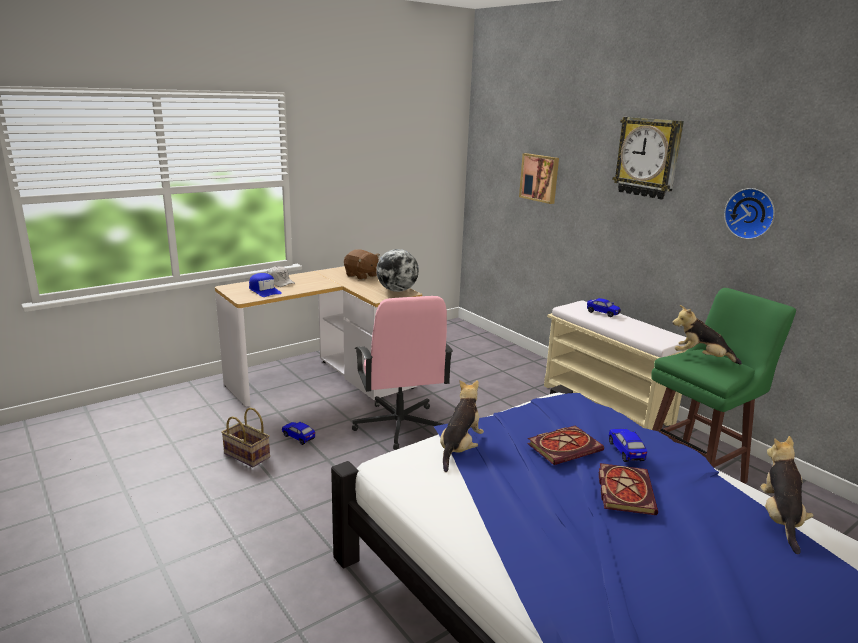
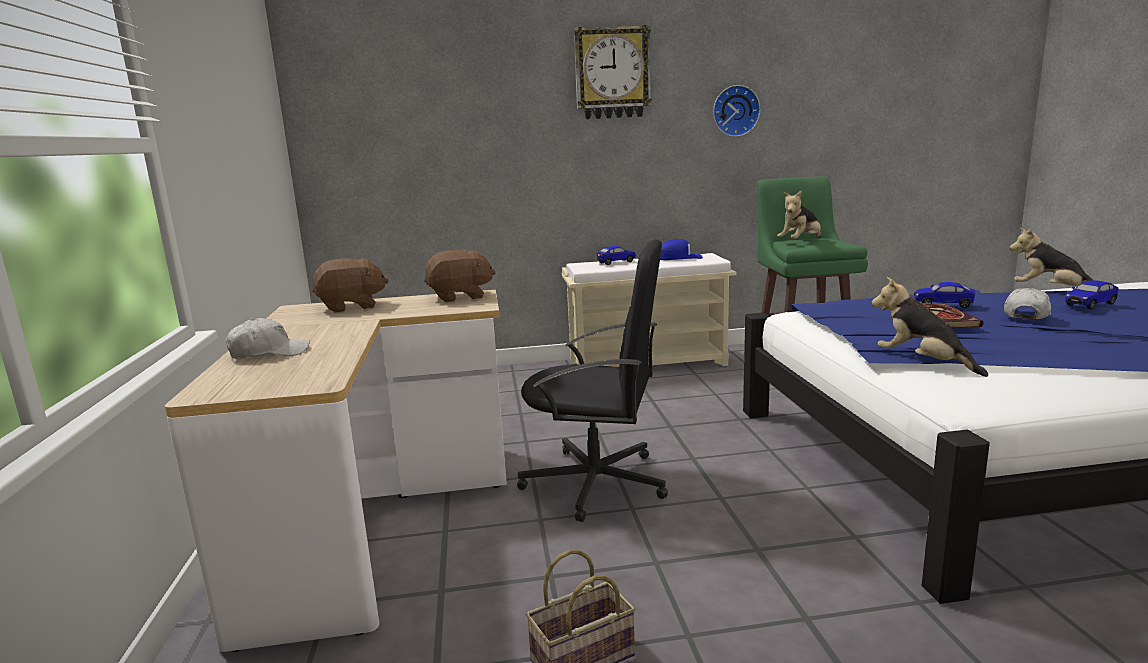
camera: 60 degrees left, 5 degrees down
(264, 290) = (298, 366): blue cap -> blue cap (679, 258)
(298, 437) = (560, 581): toy car -> toy car (1090, 304)
(397, 290) = (460, 297): globe -> brown plush toy
(399, 426) = (597, 483): pink office chair -> black office chair
(540, 178) = (451, 126): picture -> none
(624, 490) = (1026, 315): book -> white cap

